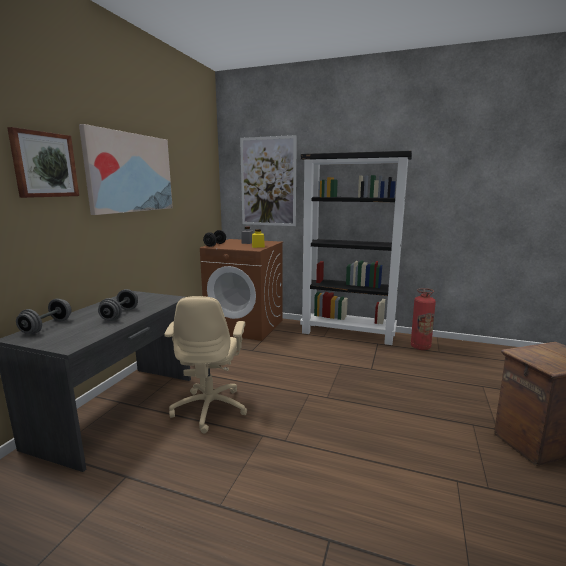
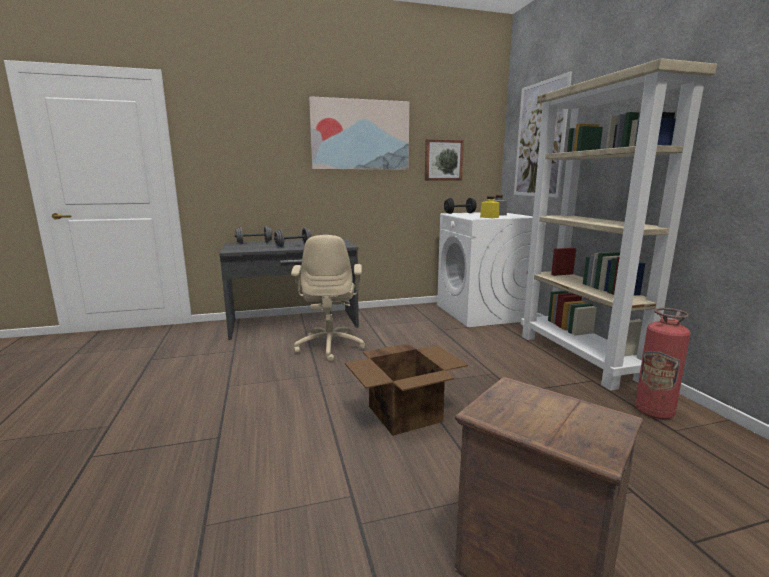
camera: 55 degrees right, 0 degrees up
(44, 165) = (275, 130): picture -> picture (443, 160)
(210, 408) = (330, 346): beige office chair -> beige office chair turned 60 degrees counterclockwise
(245, 326) = (481, 313): brown washing machine -> white washing machine
(348, 333) = (580, 357): black bookcase -> beige bookcase
(367, 417) = (406, 413): none -> cardboard box

